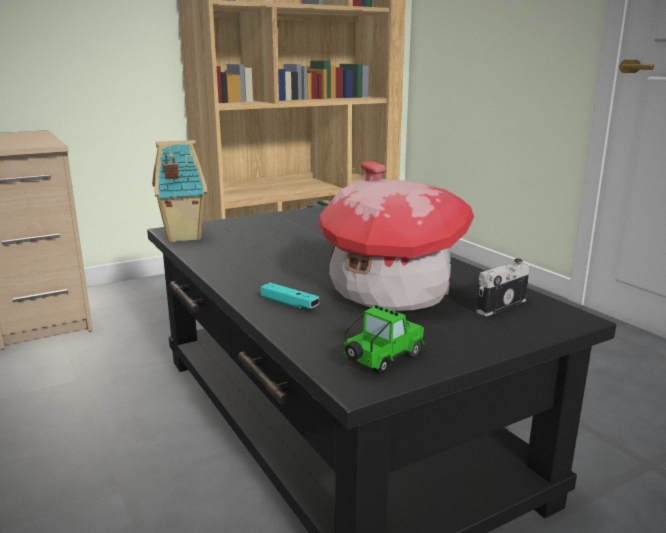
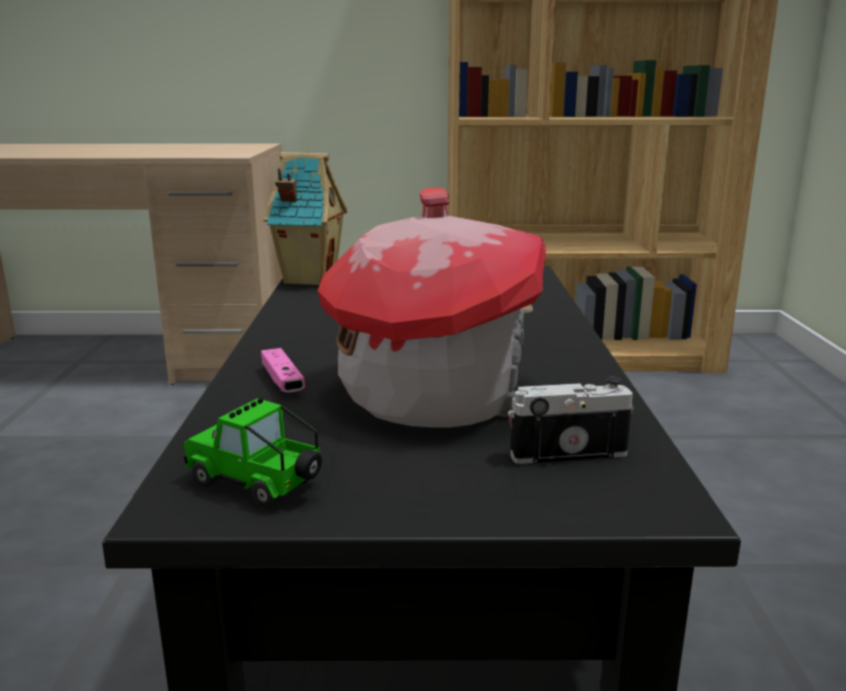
camera: 30 degrees right, 0 degrees up
(289, 304) = (282, 381): turquoise game controller -> pink game controller
(381, 359) = (259, 484): toy car -> toy car turned 135 degrees counterclockwise

